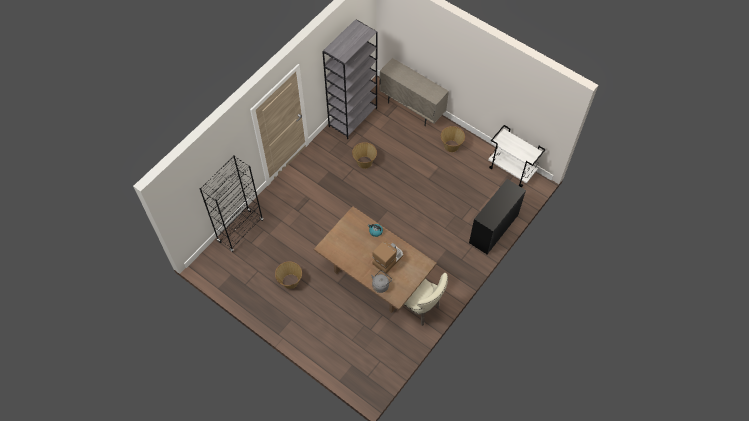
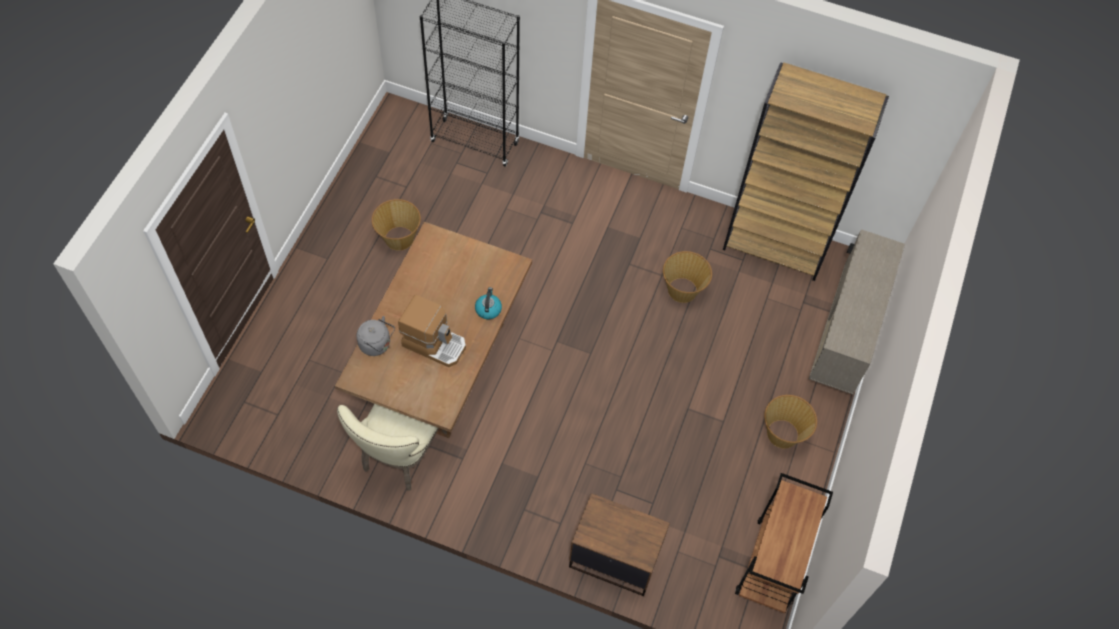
camera: 70 degrees right, 0 degrees up
(353, 117) = (775, 246): grey bookcase -> brown bookcase
(494, 229) = (614, 558): black desk -> brown nightstand
(511, 170) = (771, 566): white cart -> brown cart

